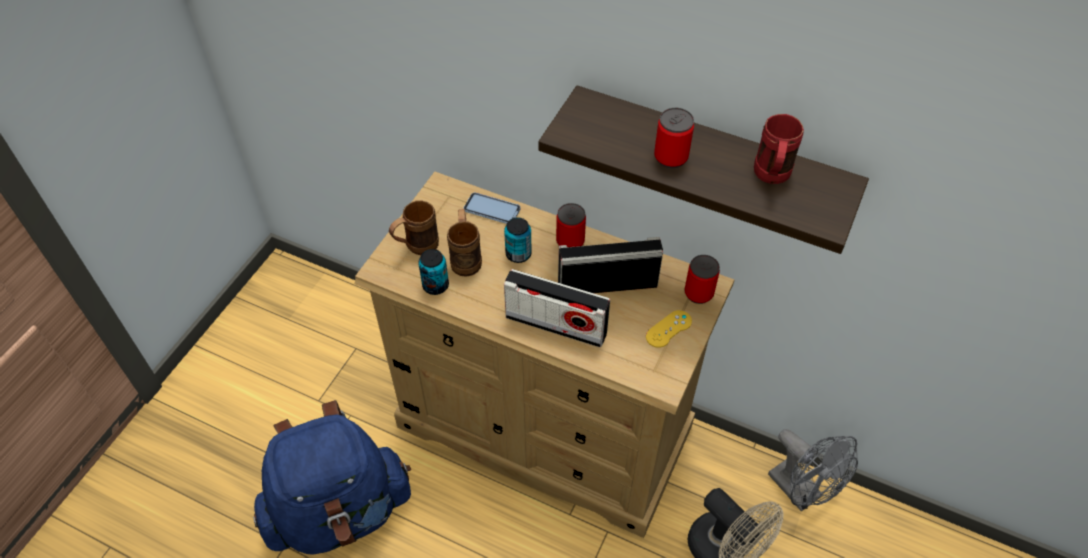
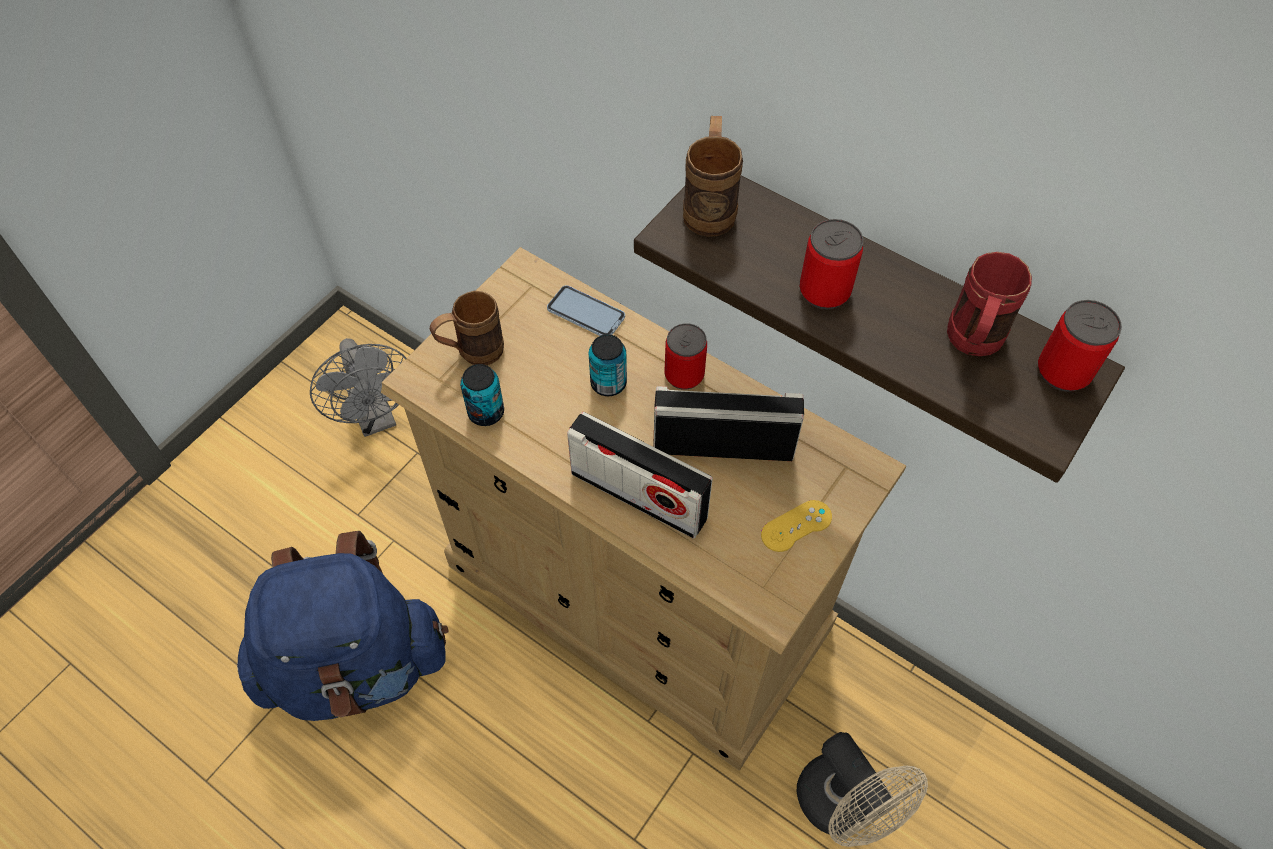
camera: 10 degrees right, 5 degrees up
(466, 257) = (536, 377): brown mug -> brown mug (710, 206)
(698, 293) = (850, 478): can -> can (1063, 371)
(801, 492) = (964, 744): grey fan -> grey fan (376, 418)

